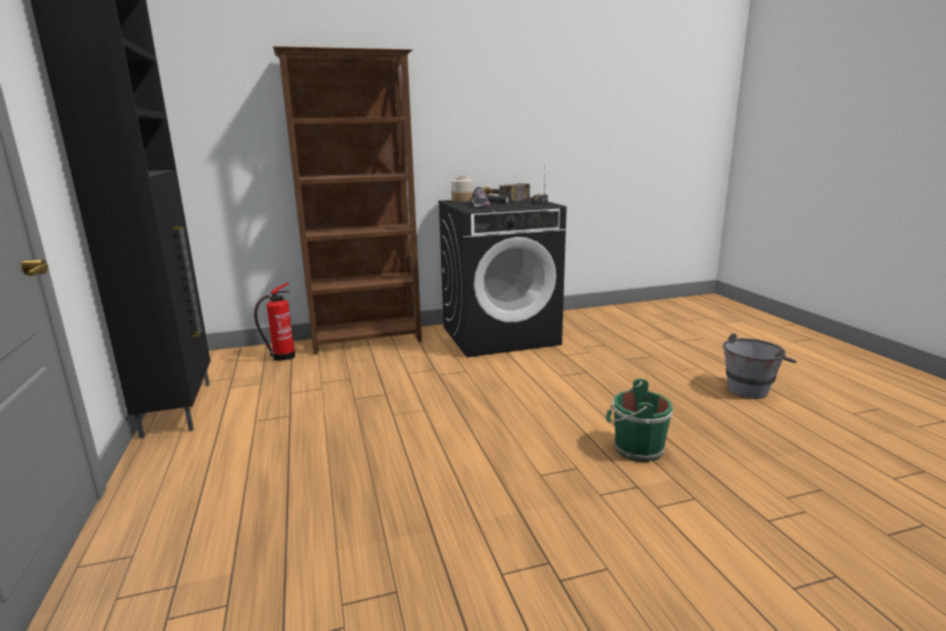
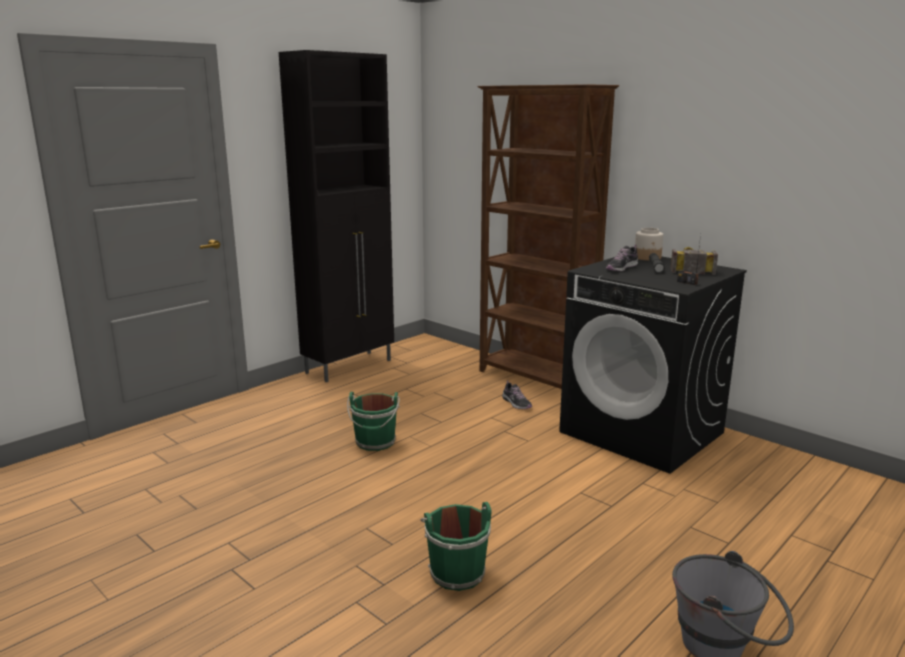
camera: 60 degrees right, 0 degrees up
(282, 357) = (459, 363): fire extinguisher -> none
(383, 434) = (375, 443): none -> green bucket
(398, 358) = (516, 403): none -> shoe

